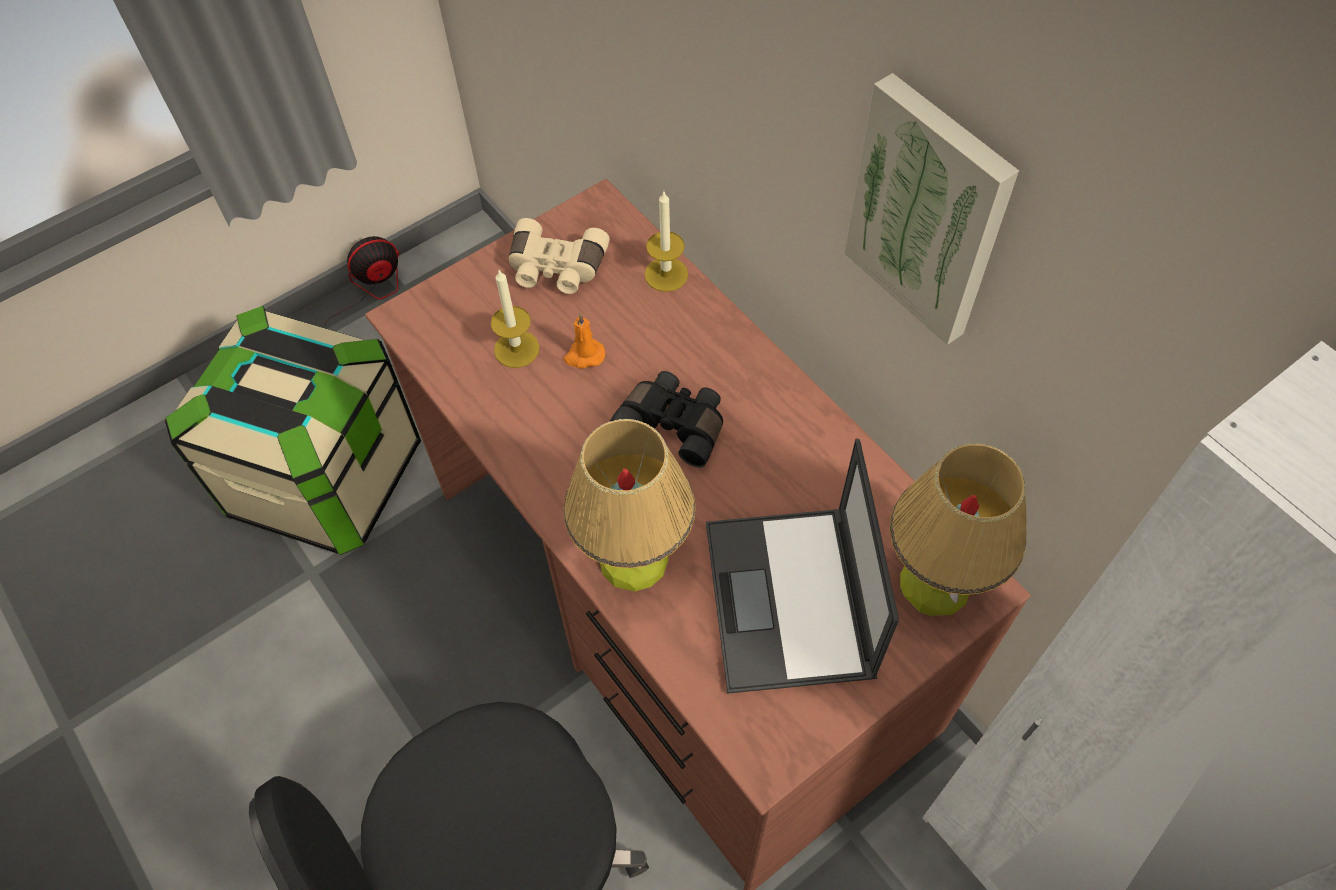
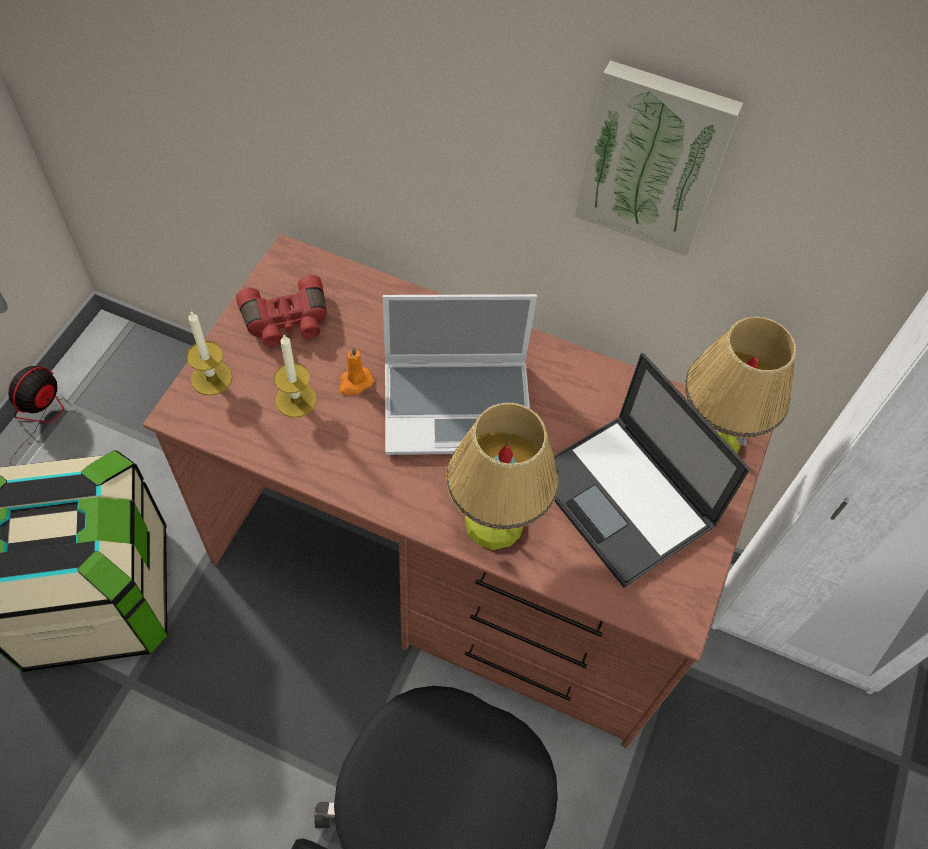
camera: 35 degrees left, 0 degrees up
(556, 269) = (286, 322): beige binoculars -> red binoculars
(666, 274) = (379, 292): candle -> candle (211, 378)
(674, 424) = (459, 406): black binoculars -> laptop

